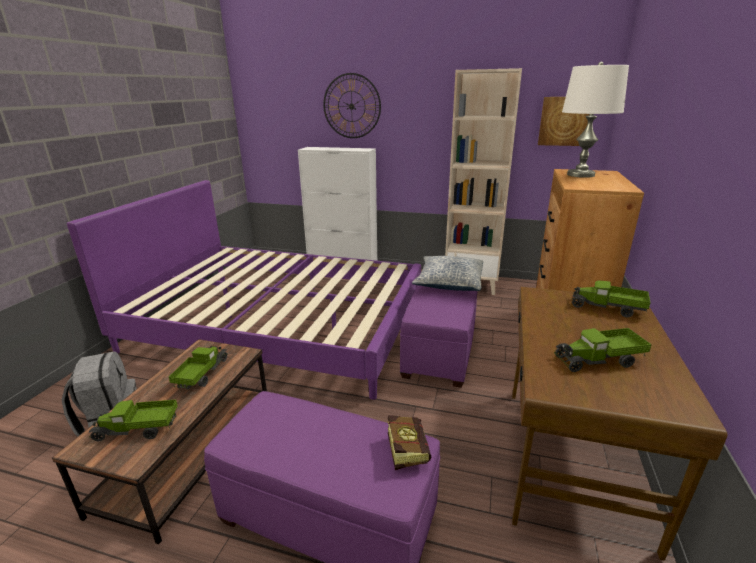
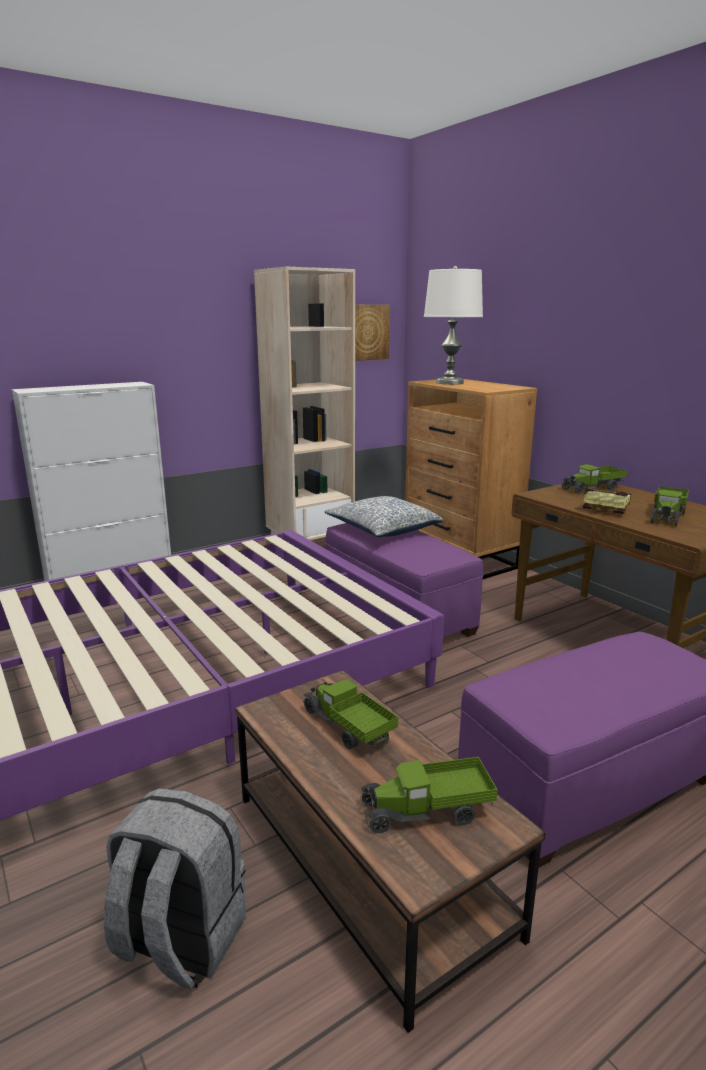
camera: 50 degrees left, 5 degrees down
(137, 430) = (427, 811): toy truck -> toy truck turned 45 degrees clockwise
(351, 106) = (92, 316): wall clock -> none
(406, 448) = (647, 644): book -> book (600, 510)

